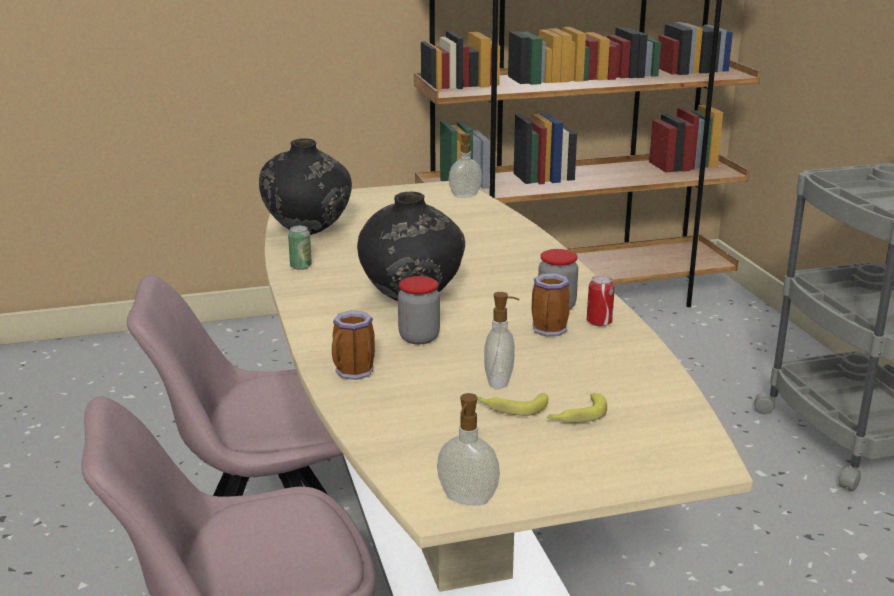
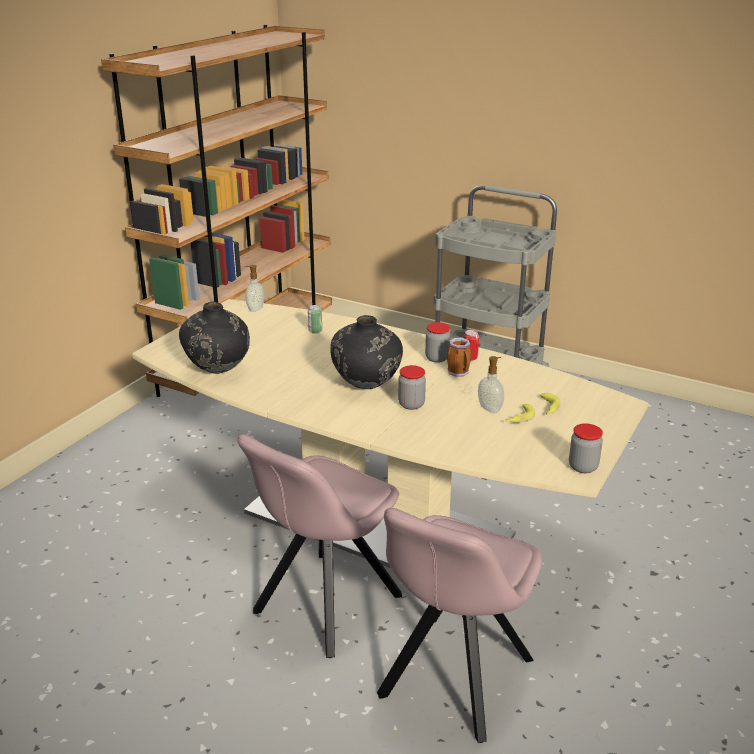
camera: 45 degrees left, 5 degrees up
(301, 266) = (261, 393): can -> can (315, 331)
(353, 374) = (422, 438): mug -> none
(467, 500) = (583, 467): soap dispenser -> jar

